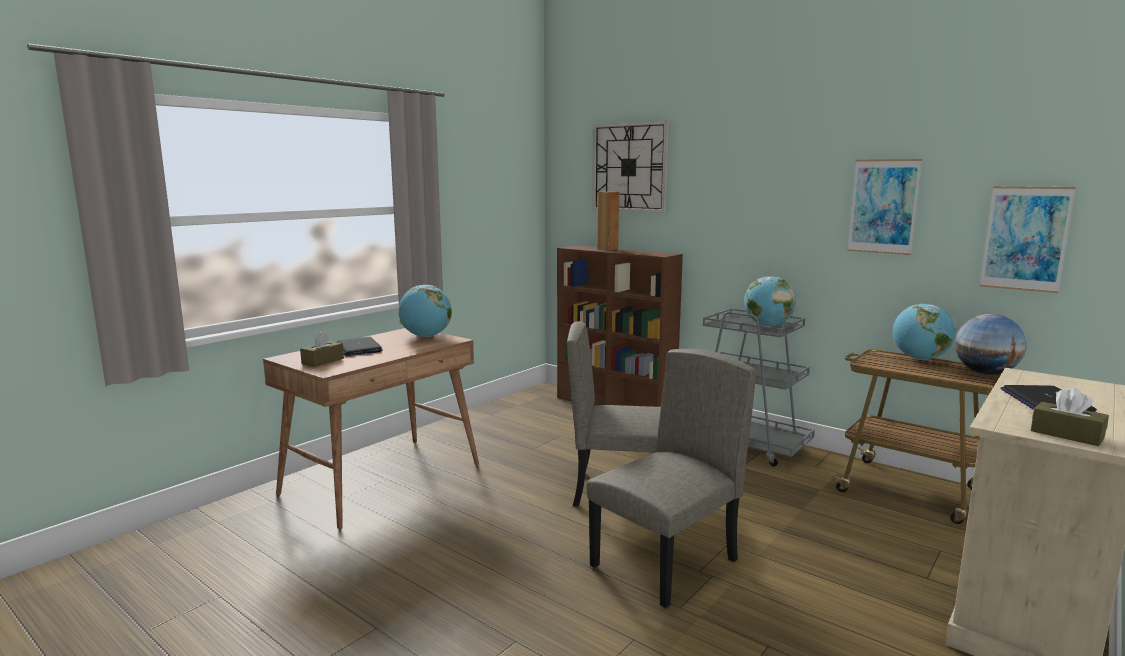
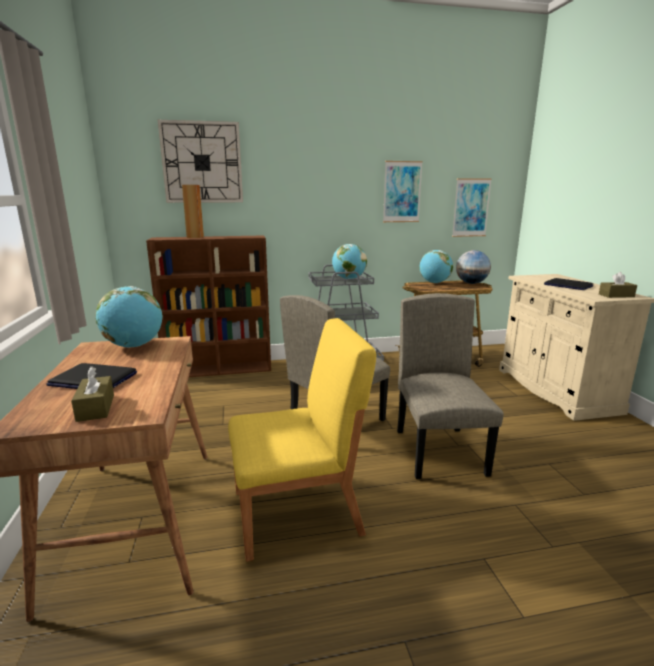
camera: 50 degrees left, 5 degrees up
(464, 529) = (298, 512): none -> yellow chair

